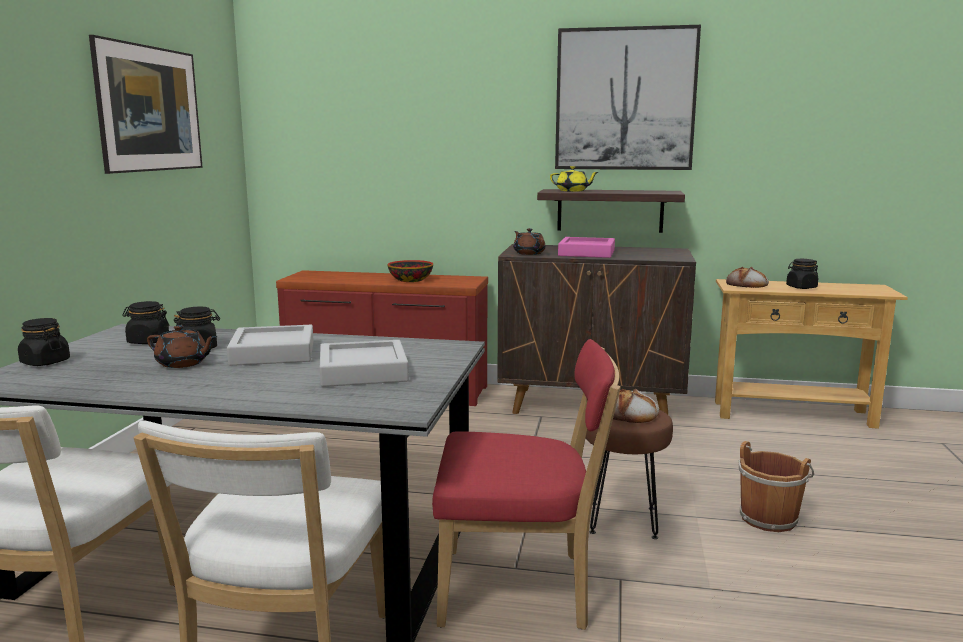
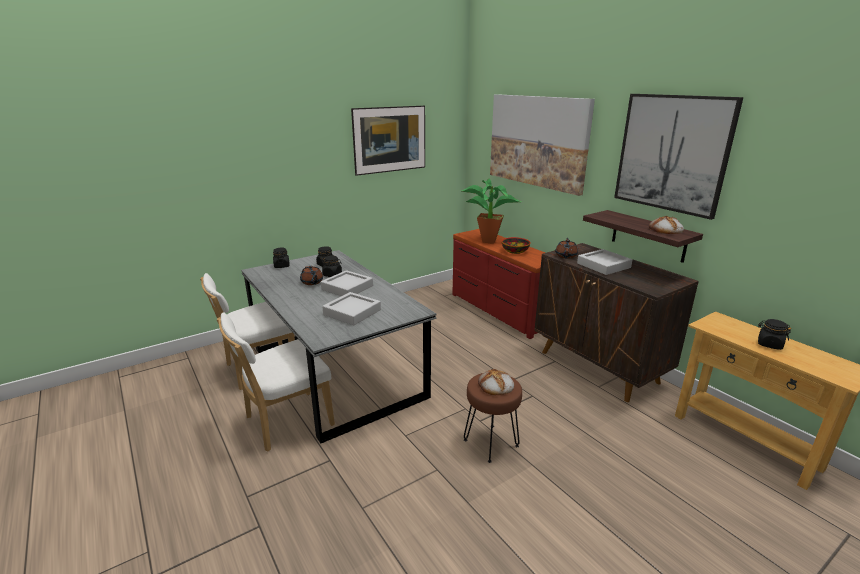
camera: 45 degrees right, 10 degrees up
(344, 278) = (486, 240): none -> potted plant
(404, 110) = (537, 141): none -> picture
(522, 589) = (392, 446): red chair -> none
(573, 191) = (612, 218): yellow teapot -> none
(586, 253) = (603, 265): pink tray -> grey tray
(747, 284) = (725, 325): bread -> bread (665, 230)
(769, 517) = (574, 492): brown bucket -> none

